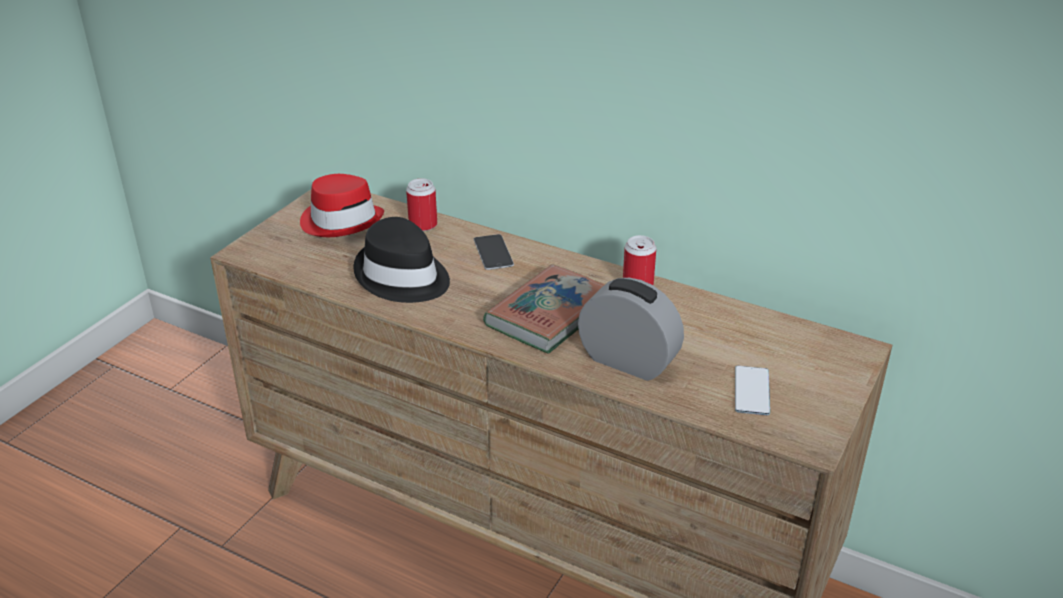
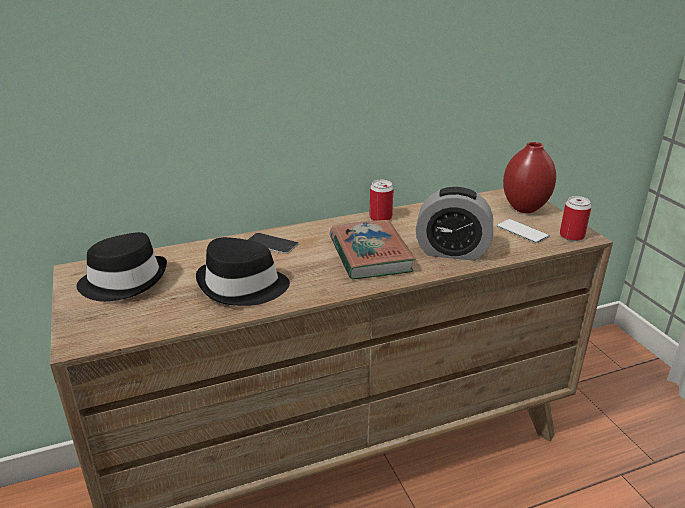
camera: 50 degrees left, 5 degrees down
(341, 221) = (124, 281): red hat -> black hat
(423, 225) = (193, 253): can -> can (571, 236)
(628, 361) = (452, 252): alarm clock -> alarm clock turned 150 degrees counterclockwise
(820, 370) = (524, 208): none -> red vase

